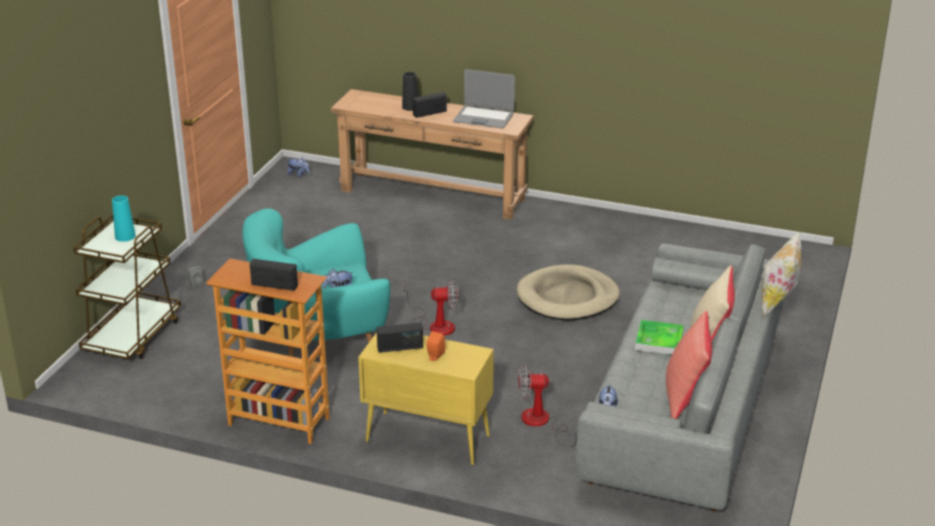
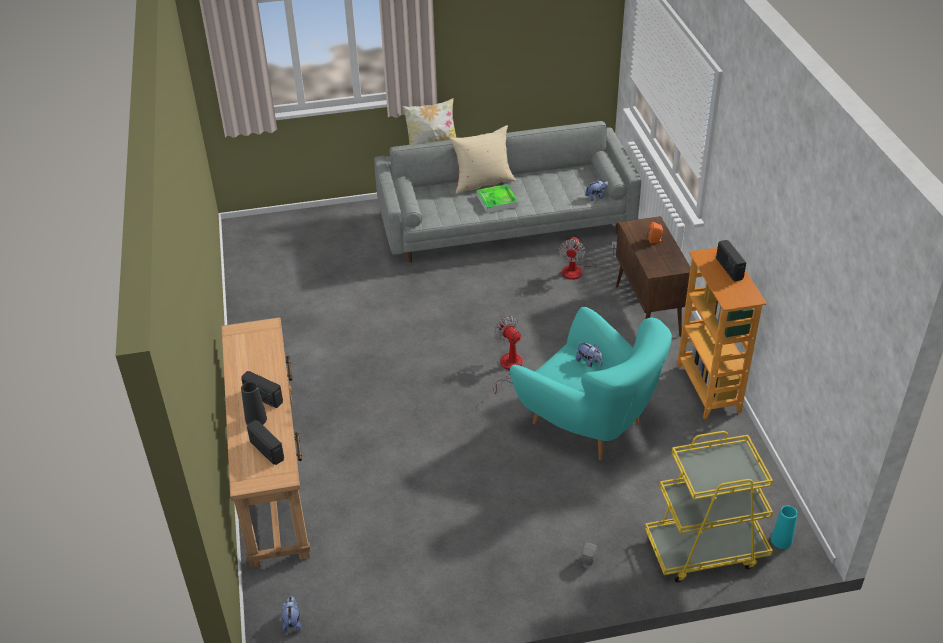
camera: 120 degrees left, 10 degrees up
(125, 236) = (711, 467): turquoise vase -> turquoise vase (781, 540)
(133, 336) = (705, 549): brown cart -> yellow cart
(400, 347) = (662, 258): radio -> radio (267, 450)
(426, 438) = (648, 311): yellow cabinet -> brown cabinet
(483, 118) = (251, 354): laptop -> none
(542, 423) = (579, 270): fan -> fan turned 45 degrees clockwise
(567, 298) = (407, 315): beige dog bed -> none
(685, 396) = (549, 176): red pillow -> none

